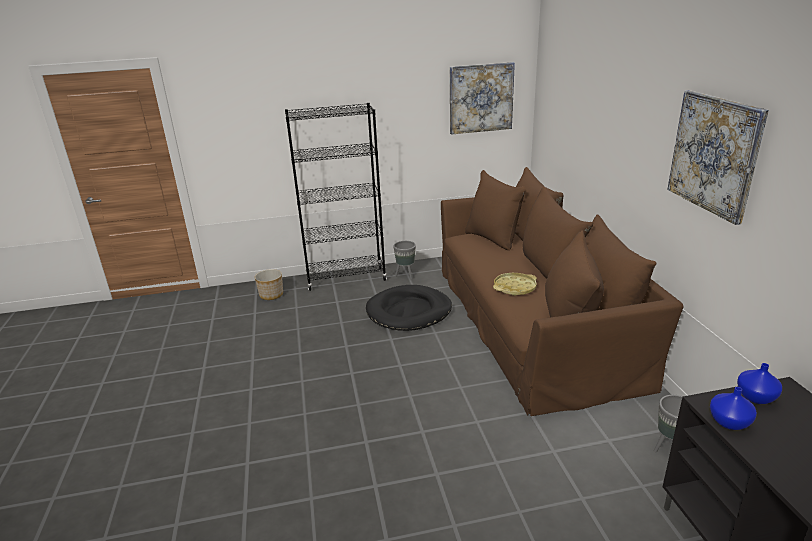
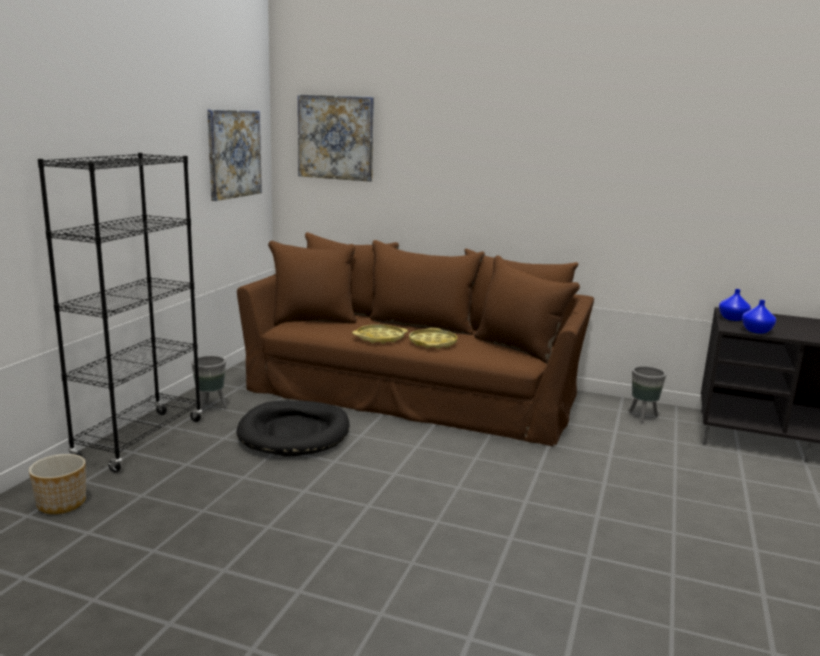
camera: 60 degrees left, 10 degrees down
(492, 268) = (380, 338): none -> yellow tray
(714, 154) = (599, 160): picture -> picture (336, 137)

